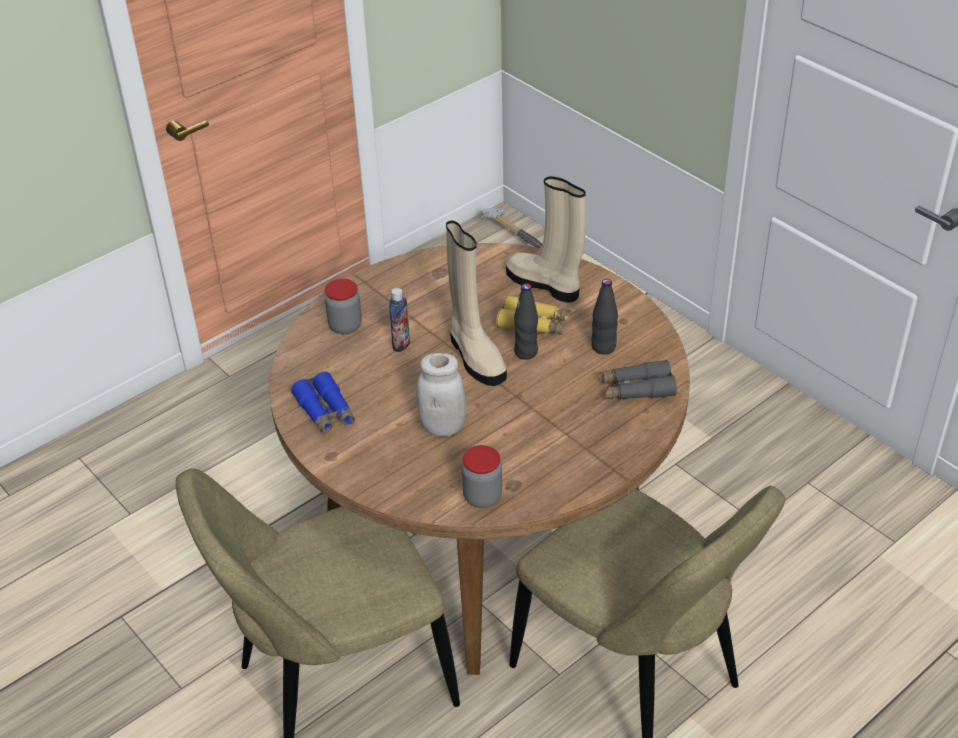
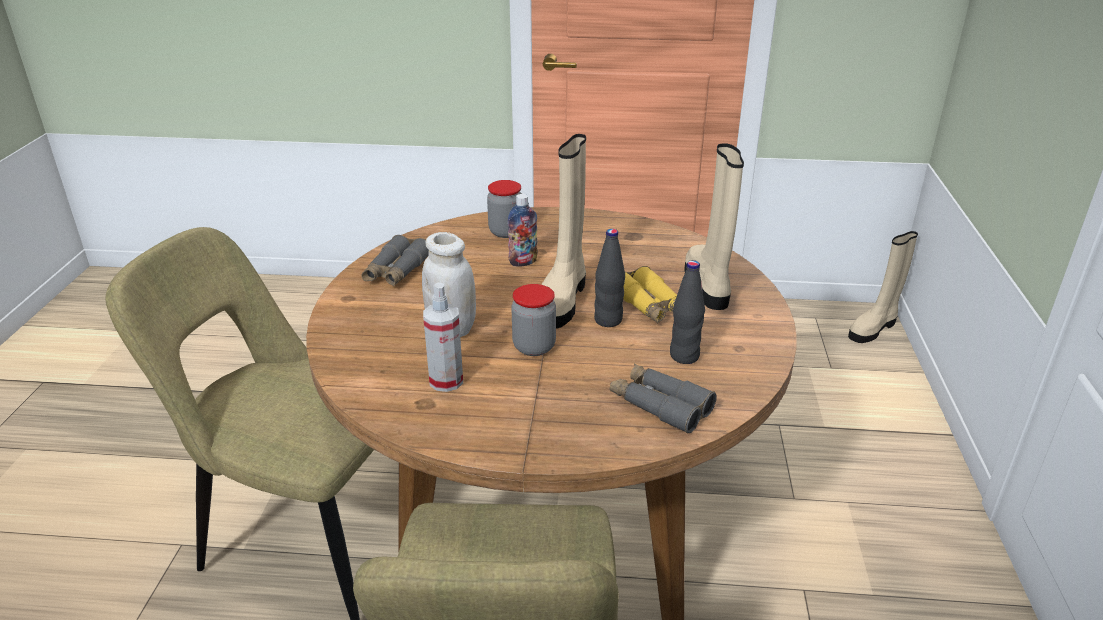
camera: 45 degrees right, 10 degrees down
(325, 411) = (396, 271): blue binoculars -> grey binoculars
(482, 497) = (387, 395): jar -> jar (534, 347)
(501, 462) = (446, 381): none -> spray bottle
(514, 234) = (873, 328): hammer -> beige boot

